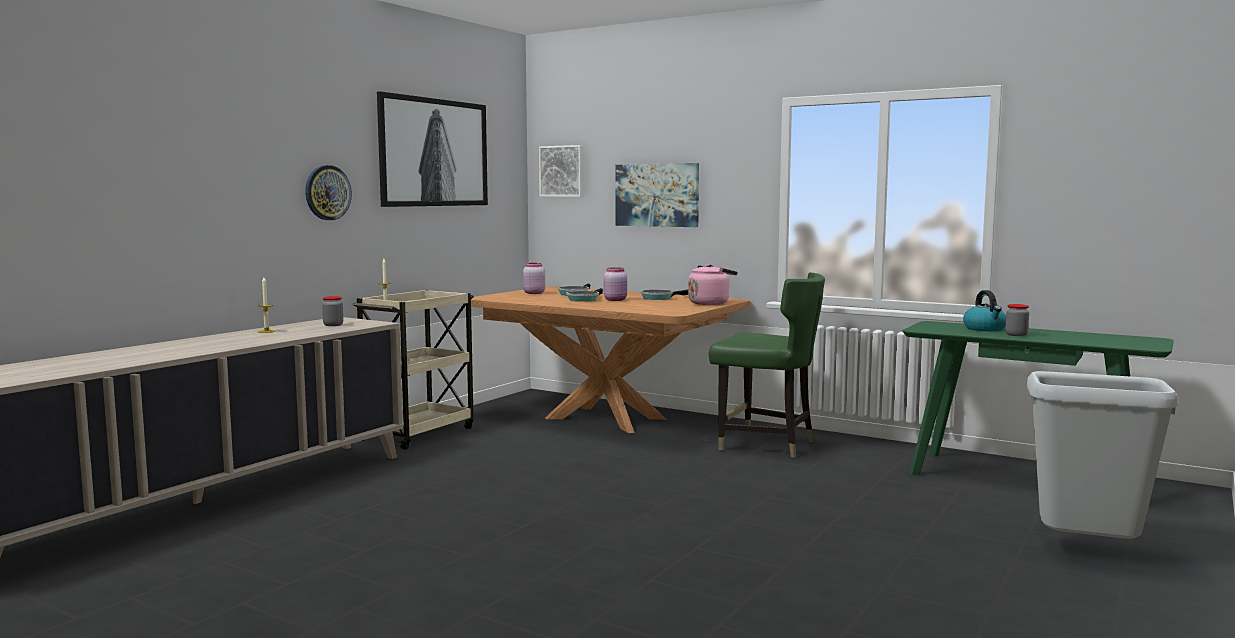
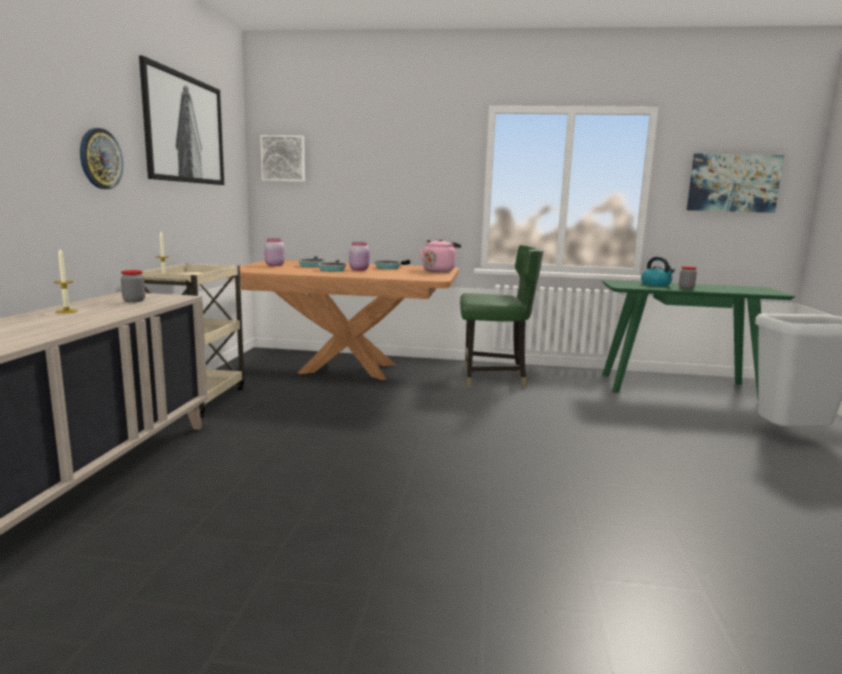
camera: 25 degrees left, 5 degrees up
(657, 195) = (376, 182): picture -> picture (733, 183)

